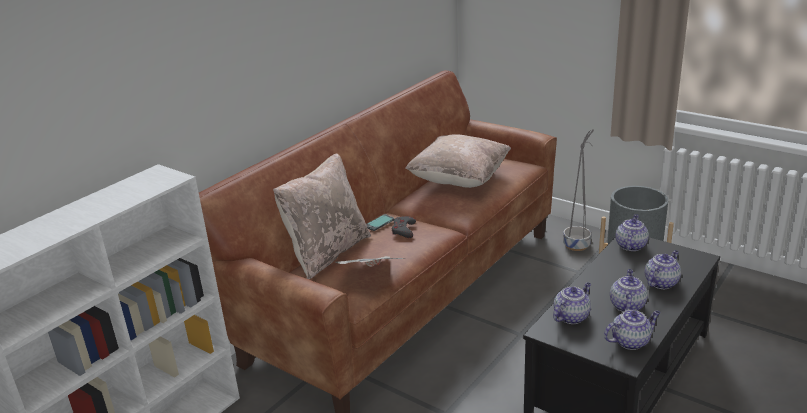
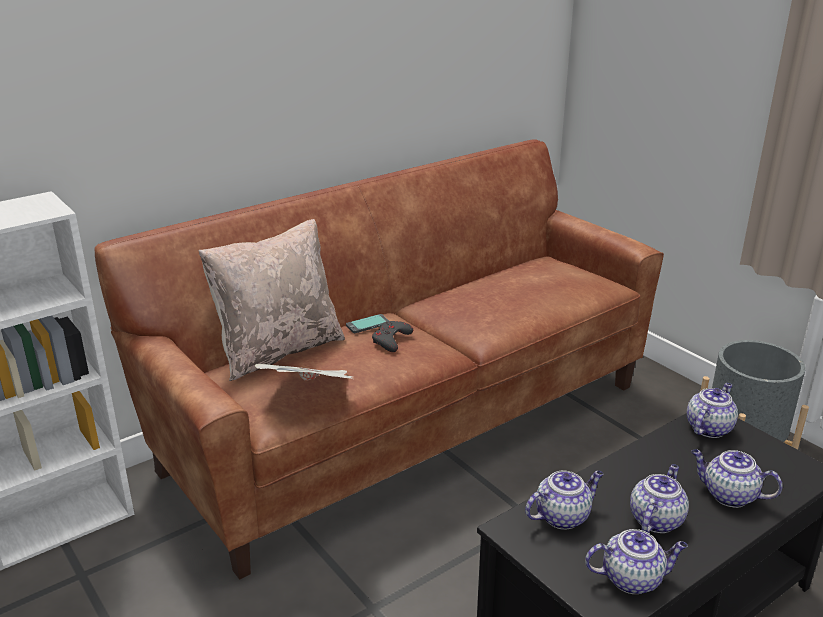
camera: 15 degrees right, 0 degrees up
(459, 180) = (505, 288): beige pillow -> none
(577, 245) = (670, 409): grey planter -> none
(661, 282) = (728, 495): teapot -> teapot turned 120 degrees counterclockwise

